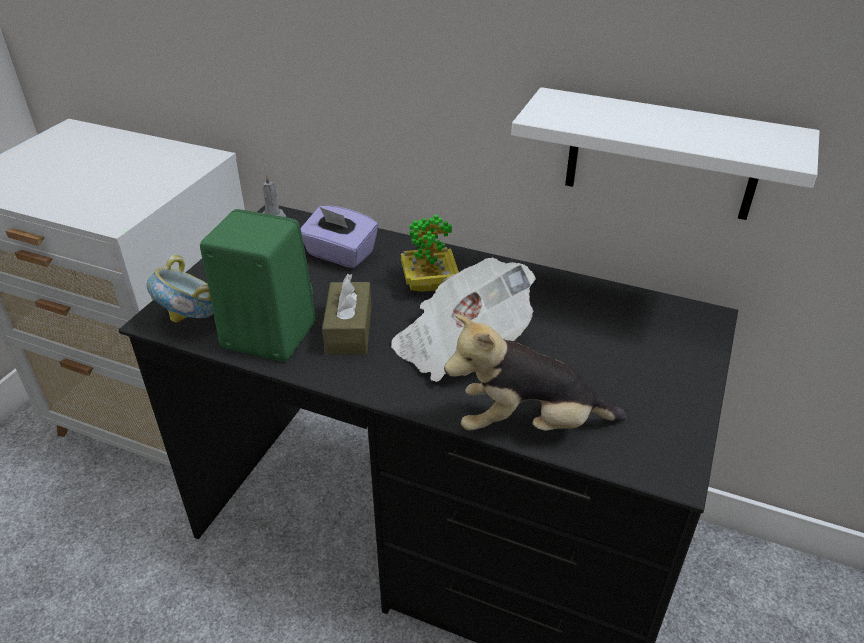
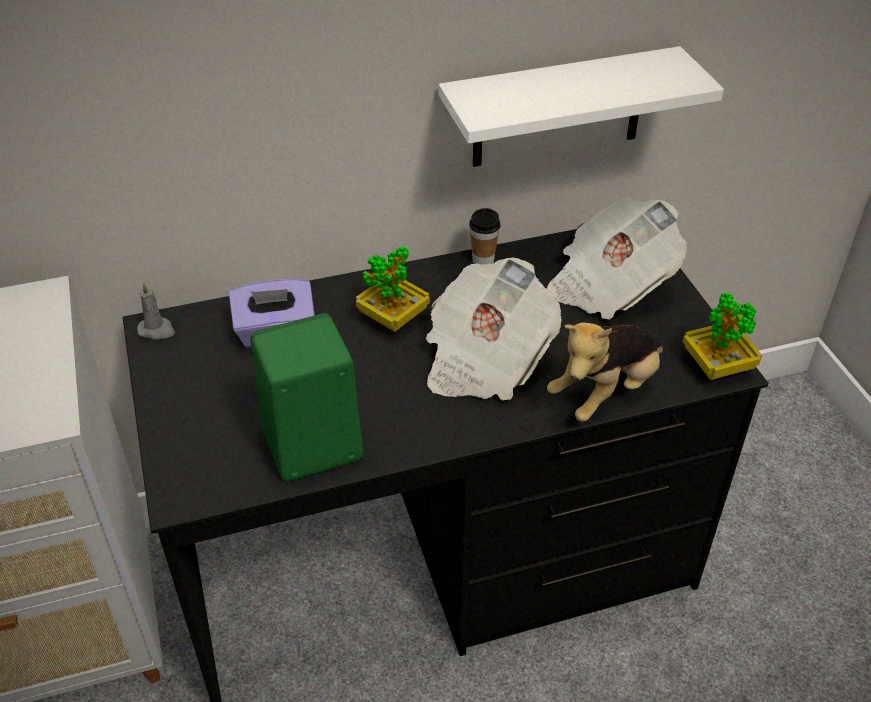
camera: 40 degrees left, 5 degrees up
(191, 319) = (215, 475): bowl -> none
(349, 330) = (378, 399): brown tissue box -> none
(548, 278) = (483, 260): none -> cup
(639, 346) = (609, 284): none -> newspaper
(664, 464) = (717, 366): none -> potted plant

